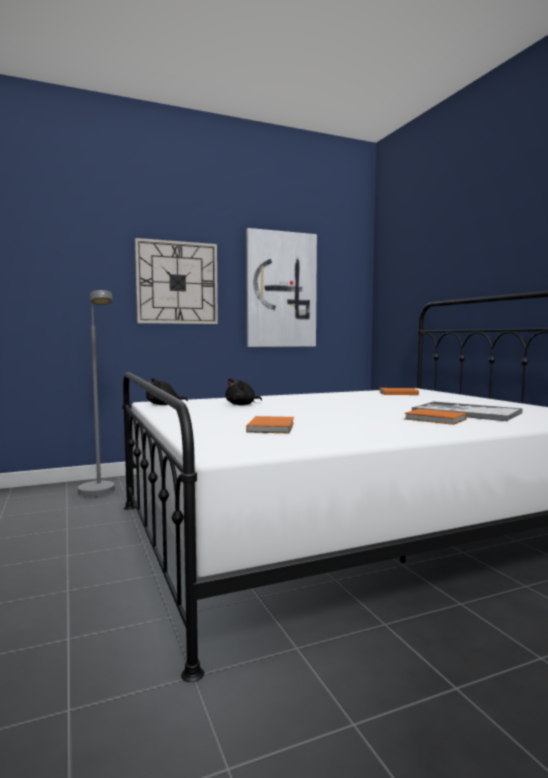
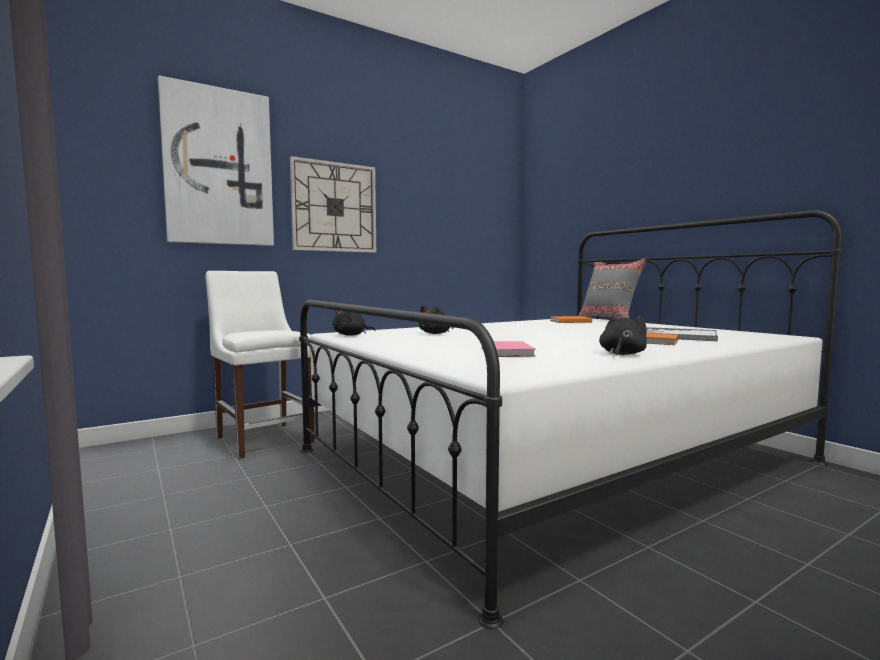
camera: 10 degrees left, 0 degrees up
(100, 494) = (263, 438): grey floor lamp -> white chair
(272, 427) = (507, 352): orange book -> pink book
(281, 290) = (437, 218): picture -> picture (219, 167)
(378, 433) = (622, 354): none -> black plush toy
(443, 392) = (609, 319): none -> grey pillow

